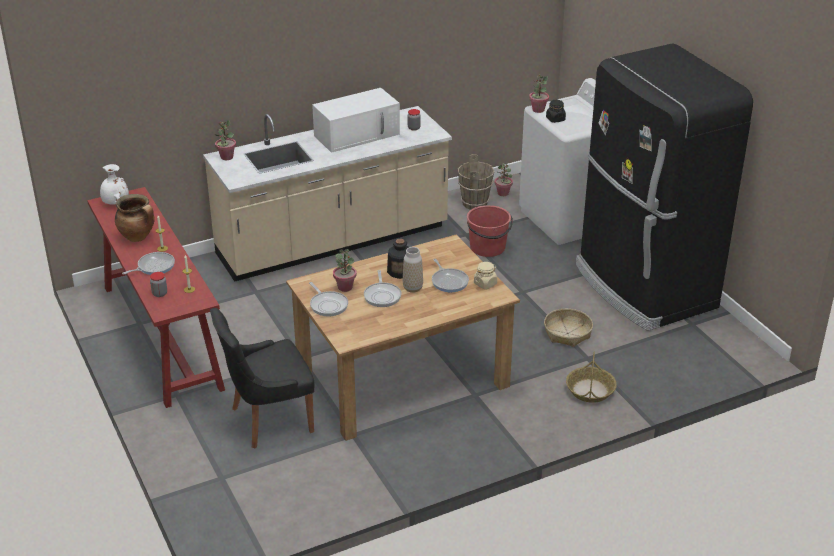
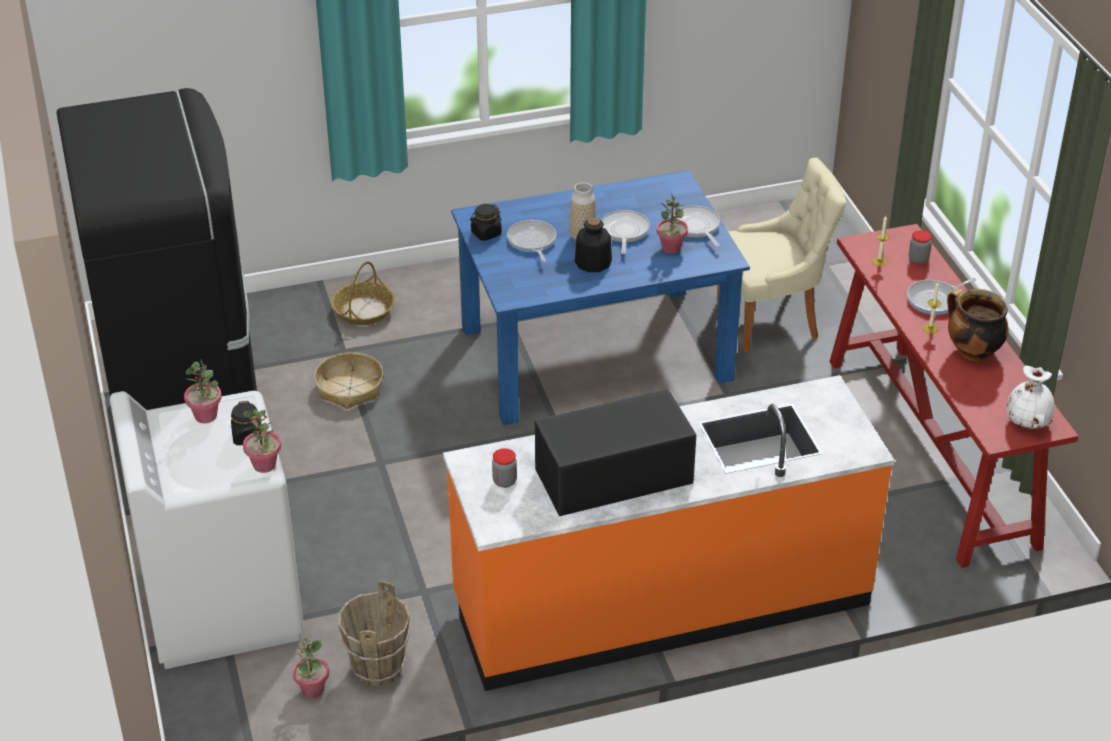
camera: 170 degrees left, 5 degrees up
(226, 157) = (851, 447): potted plant -> potted plant (206, 416)
(268, 420) = (771, 319): black chair -> beige chair
(333, 242) = (661, 602): beige counter -> orange counter
(358, 134) = (611, 477): white microwave -> black microwave
(403, 376) = (594, 354): brown dining table -> blue dining table
(485, 284) = (486, 233): beige jar -> black jar
(488, 248) = (397, 556): red bucket -> none

